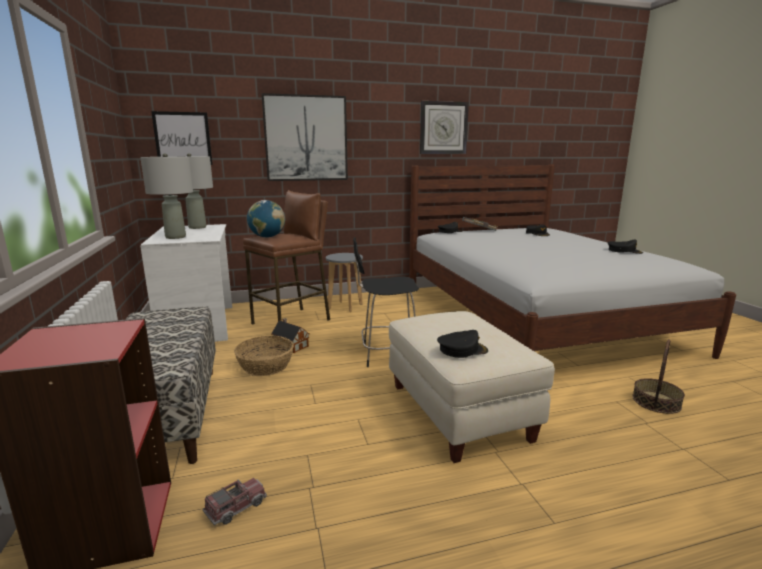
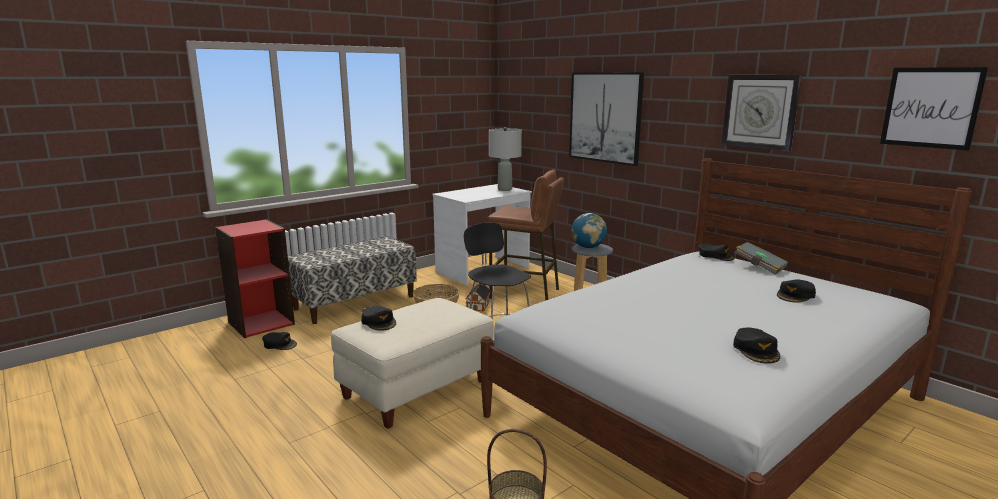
camera: 65 degrees right, 0 degrees up
(175, 237) = (462, 193): grey table lamp -> none
(183, 138) = (522, 112): picture -> picture (931, 107)
(236, 507) = (280, 344): toy truck -> black cap
(267, 237) = (510, 208): globe -> globe (588, 247)

